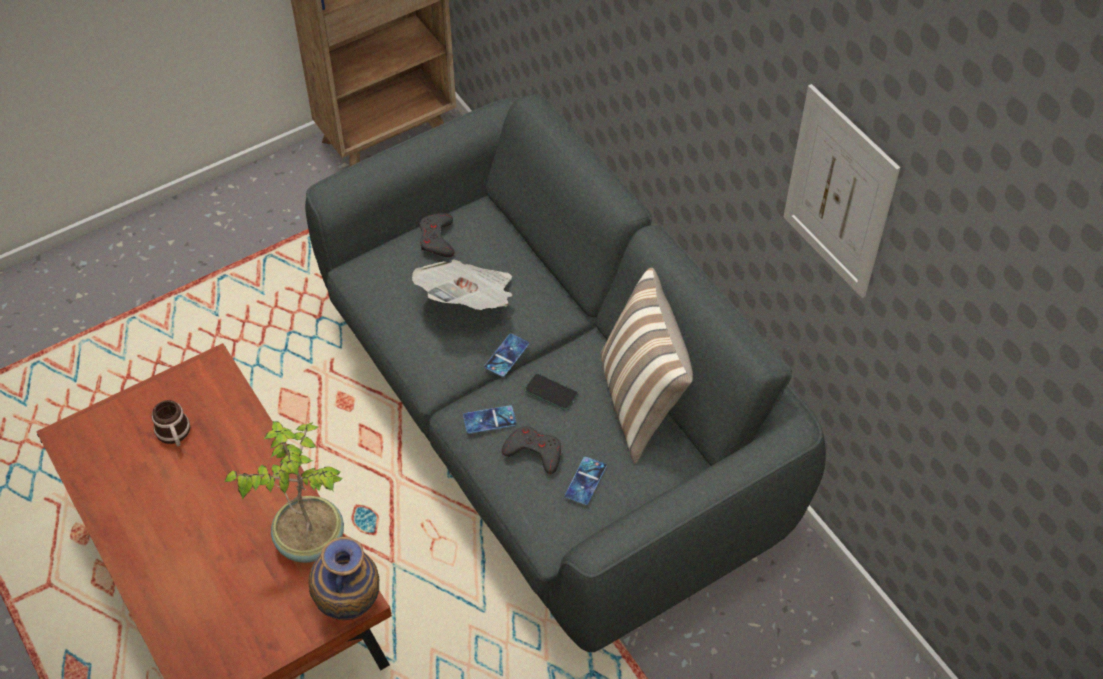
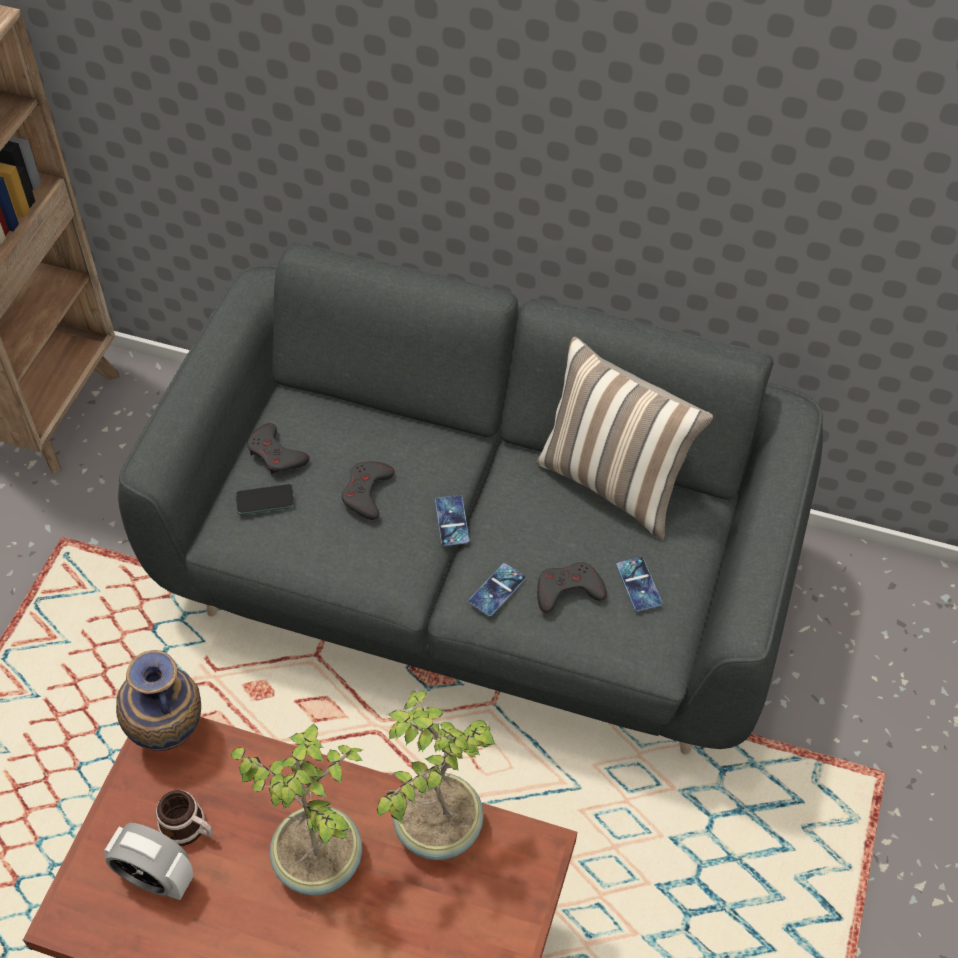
camera: 40 degrees left, 0 degrees up
(131, 450) = (156, 878): none -> alarm clock
(226, 506) = (319, 858): none -> potted plant
(350, 608) = (543, 861): vase -> vase (171, 736)
(468, 300) = (367, 493): newspaper -> grey game controller
(551, 392) = (528, 527): phone -> phone (265, 500)
(839, 193) = (786, 138): picture -> none

